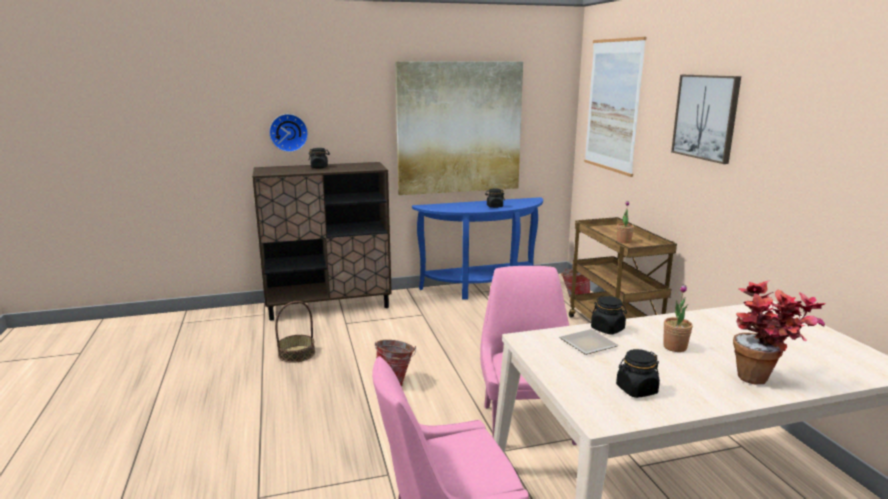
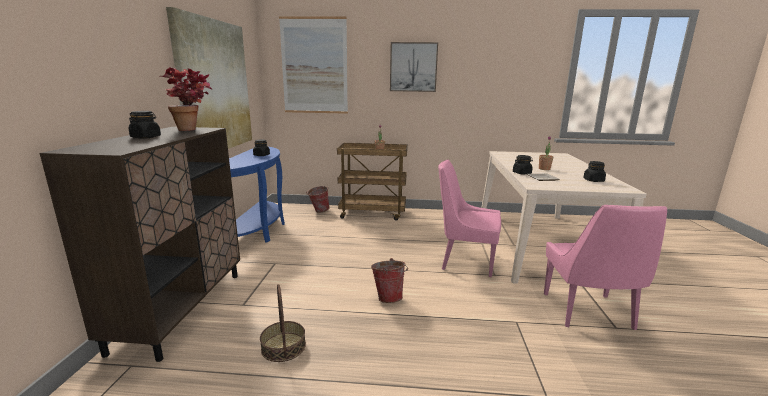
camera: 70 degrees left, 0 degrees up
(288, 132) = (76, 92): wall clock -> none
(764, 381) = (577, 166): potted plant -> potted plant (193, 129)

